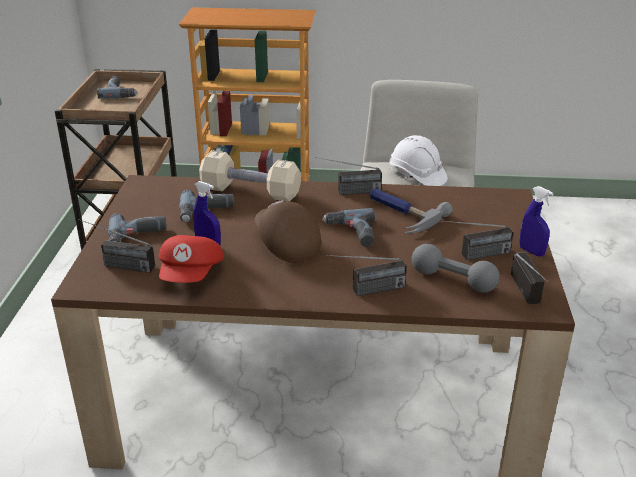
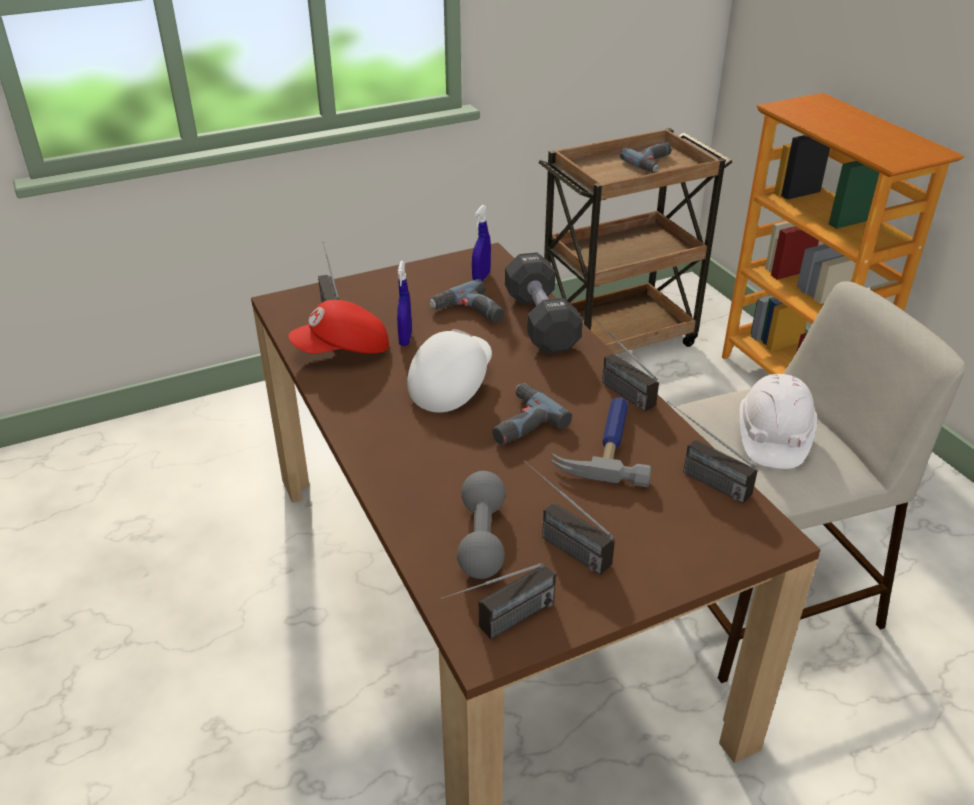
camera: 60 degrees right, 5 degrees up
(137, 237) = (385, 295): power drill -> none
(250, 192) = (541, 322): beige dumbbell -> black dumbbell
(285, 244) = (450, 385): brown cap -> white cap
(366, 291) = (400, 475): radio -> radio (699, 476)
(531, 251) = (624, 597): blue spray bottle -> blue spray bottle (481, 278)

